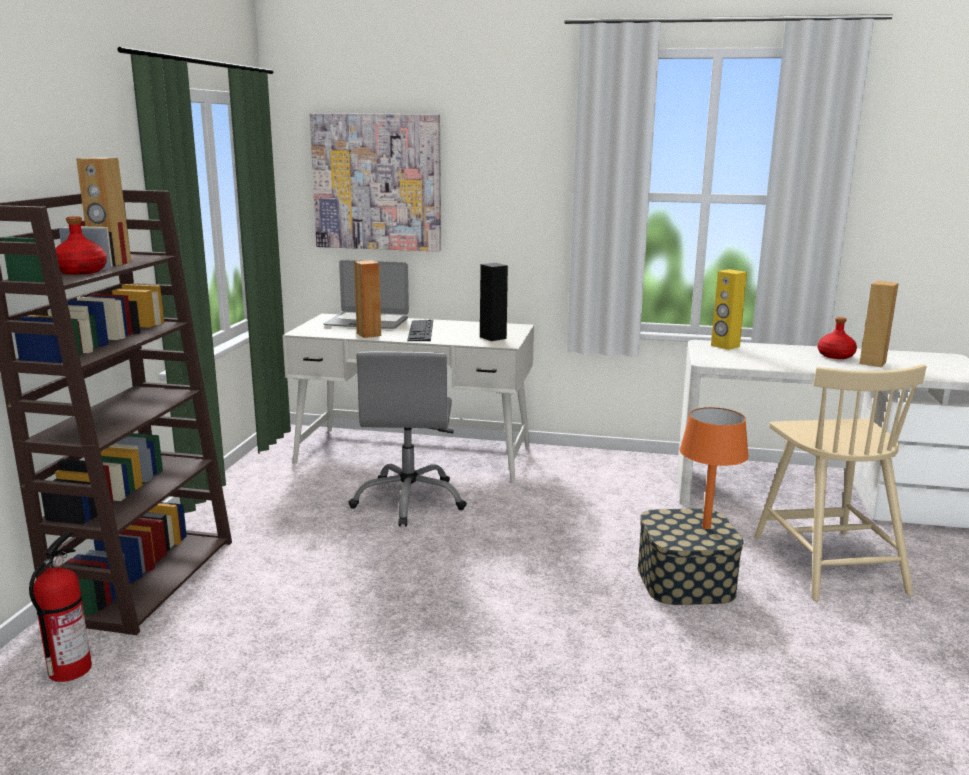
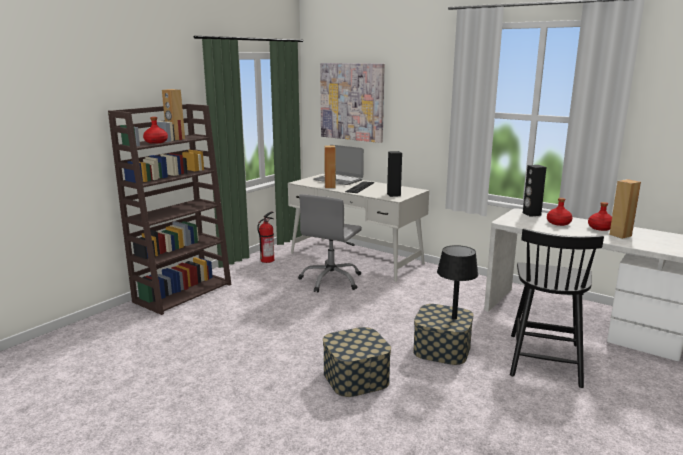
camera: 25 degrees right, 0 degrees up
(70, 668) = (127, 322): fire extinguisher -> fire extinguisher (267, 260)
(609, 665) = (356, 377): none -> storage box
(706, 527) = (454, 318): orange table lamp -> black table lamp
(725, 346) = (531, 214): yellow speaker -> black speaker
(778, 355) = (558, 223): none -> red bottle
(827, 562) = (544, 358): beige chair -> black chair

